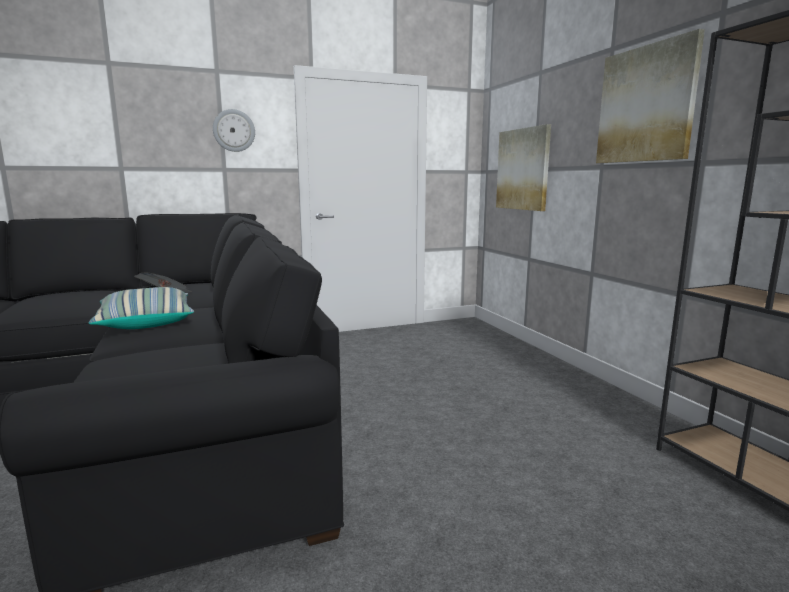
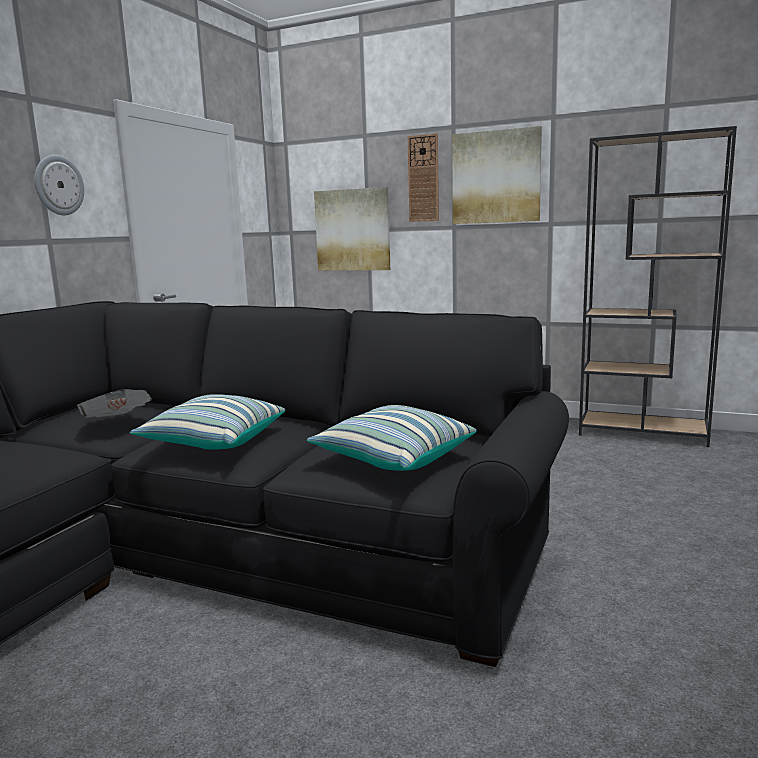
camera: 45 degrees left, 0 degrees up
(138, 374) = (393, 459): none -> pillow
(579, 112) = (423, 178): none -> wall clock

